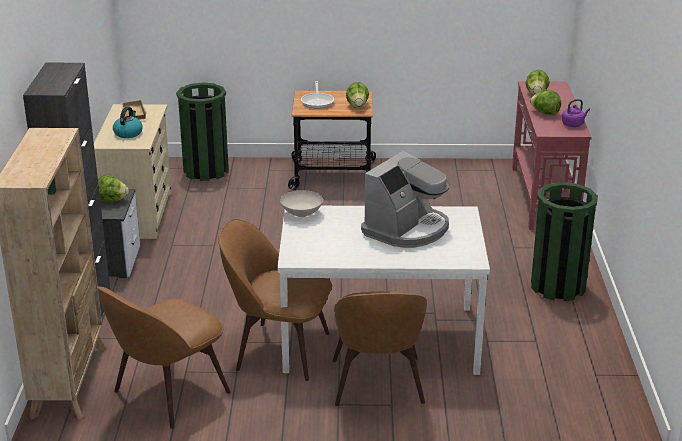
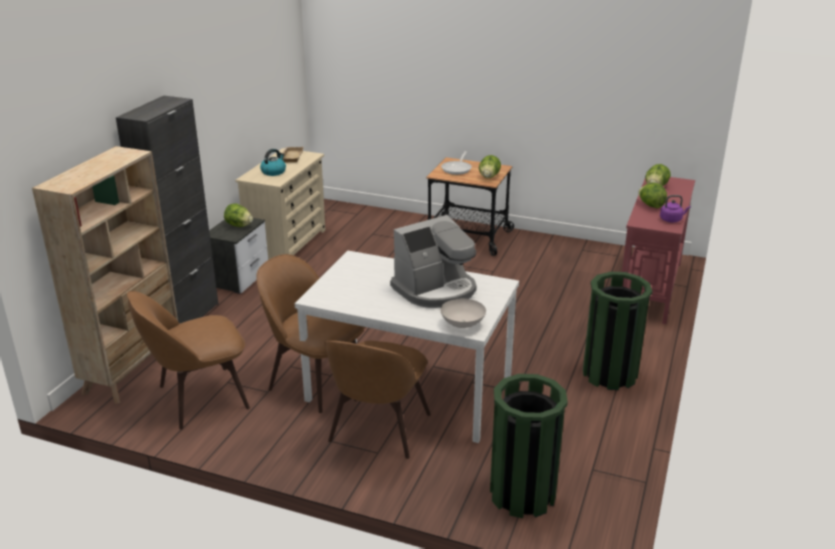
camera: 20 degrees right, 0 degrees up
(206, 171) = (365, 217): green trash can -> green trash can (522, 494)
(301, 213) = (354, 260): white bowl -> white bowl (462, 324)

